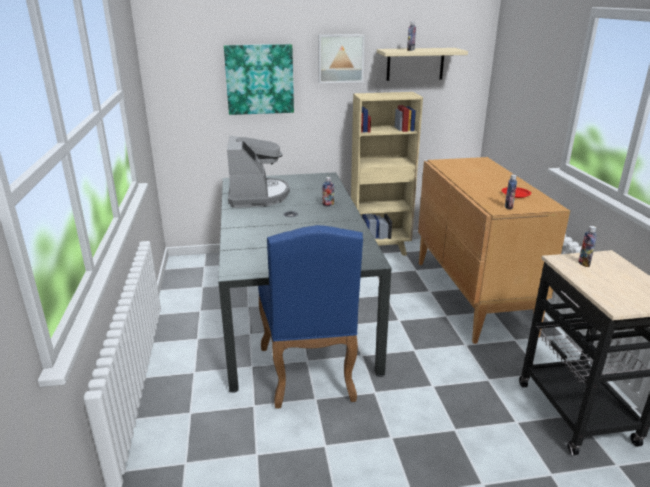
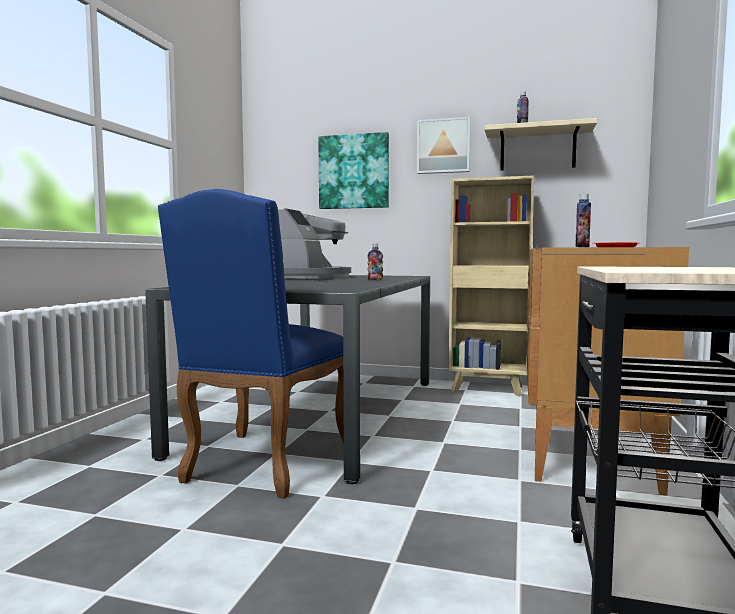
camera: 25 degrees right, 20 degrees down
(584, 263) = (644, 266): bottle -> none

